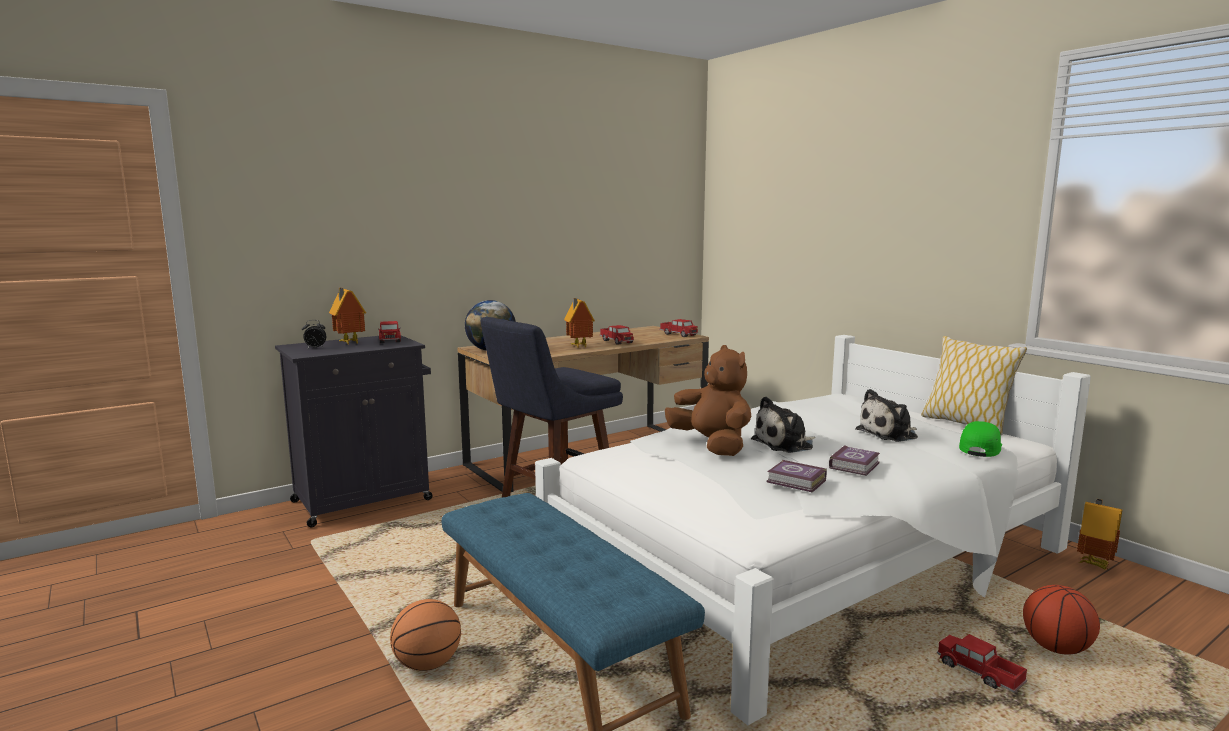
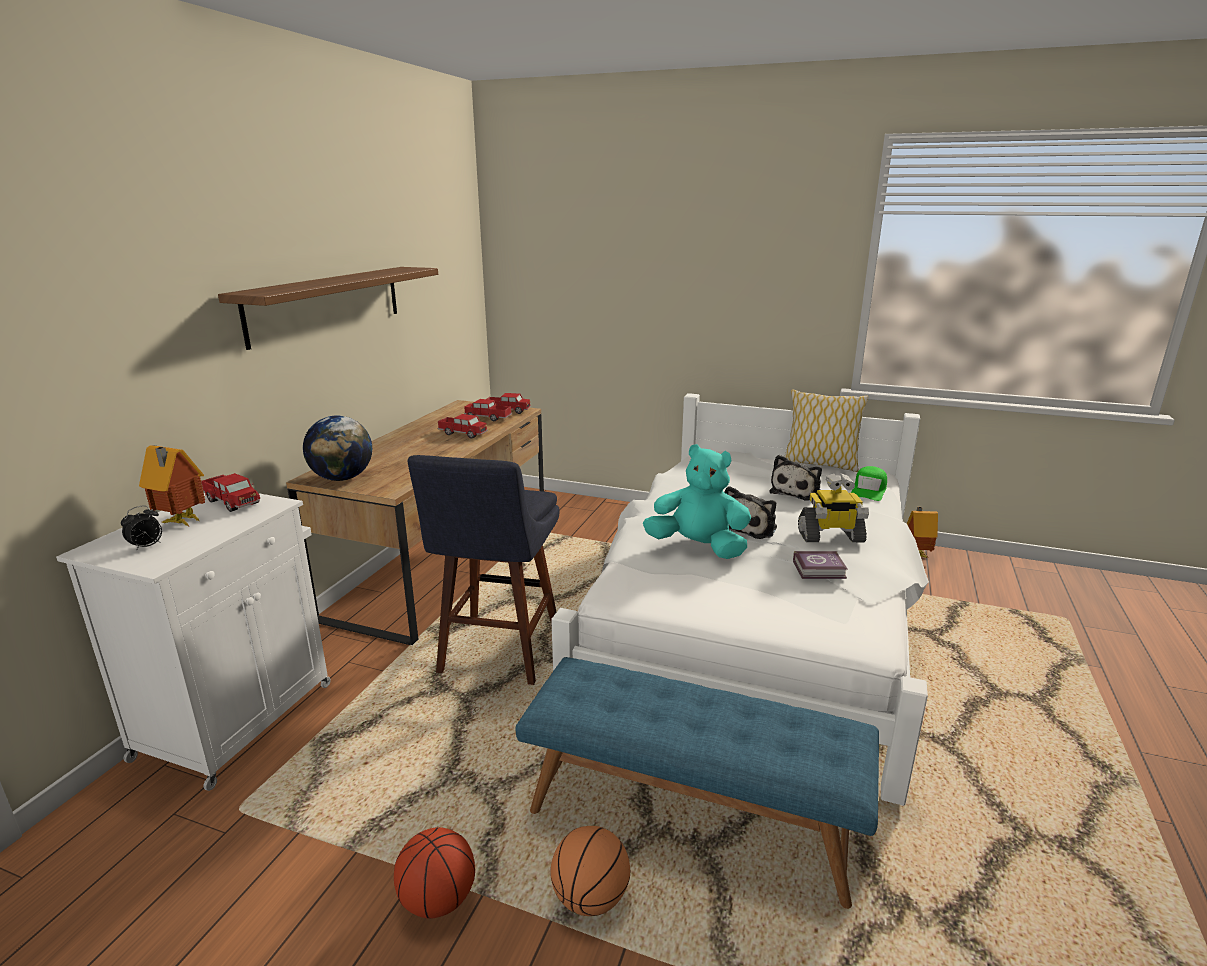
camera: 35 degrees left, 10 degrees up
(365, 500) = (239, 718): black cabinet -> white cabinet
(519, 222) = (327, 304): none -> shelf
(578, 346) = (436, 450): toy house -> none
(712, 446) = (698, 547): brown plush toy -> turquoise plush toy
(855, 465) = (830, 536): book -> toy robot
(979, 673) = (957, 679): toy truck -> toy truck (488, 418)
(980, 448) = (869, 490): green cap -> green cap turned 150 degrees counterclockwise
(1056, 648) = (969, 637): basketball -> basketball (438, 900)

